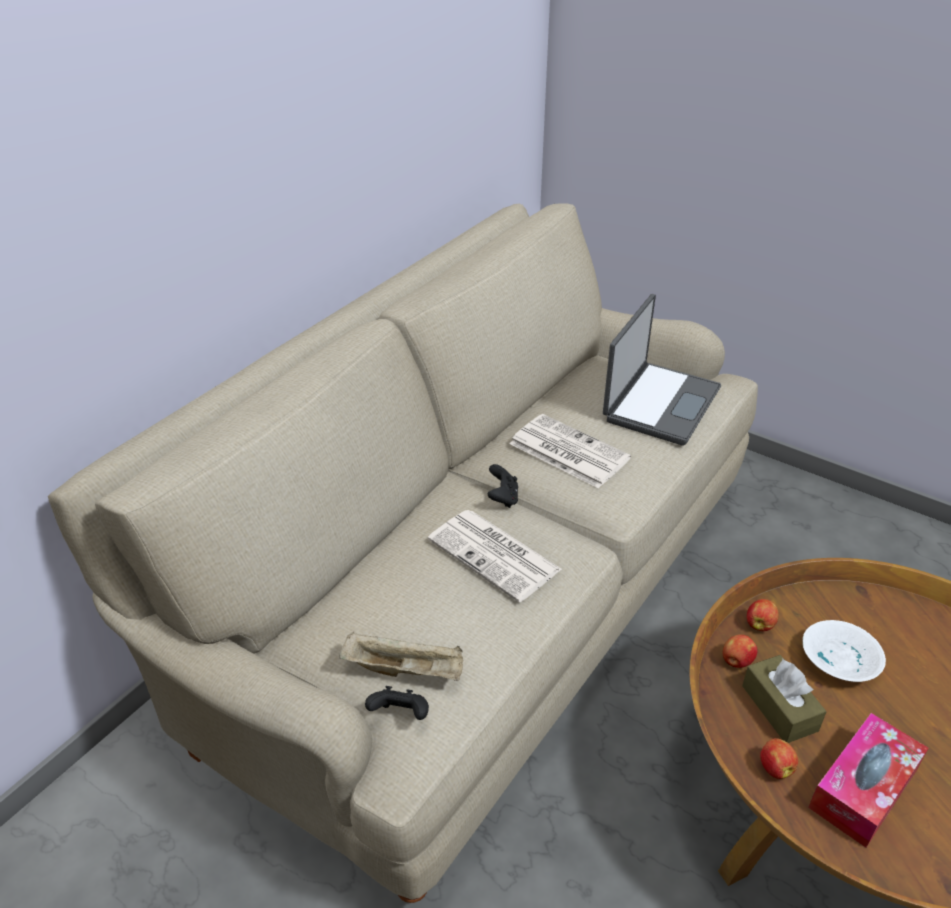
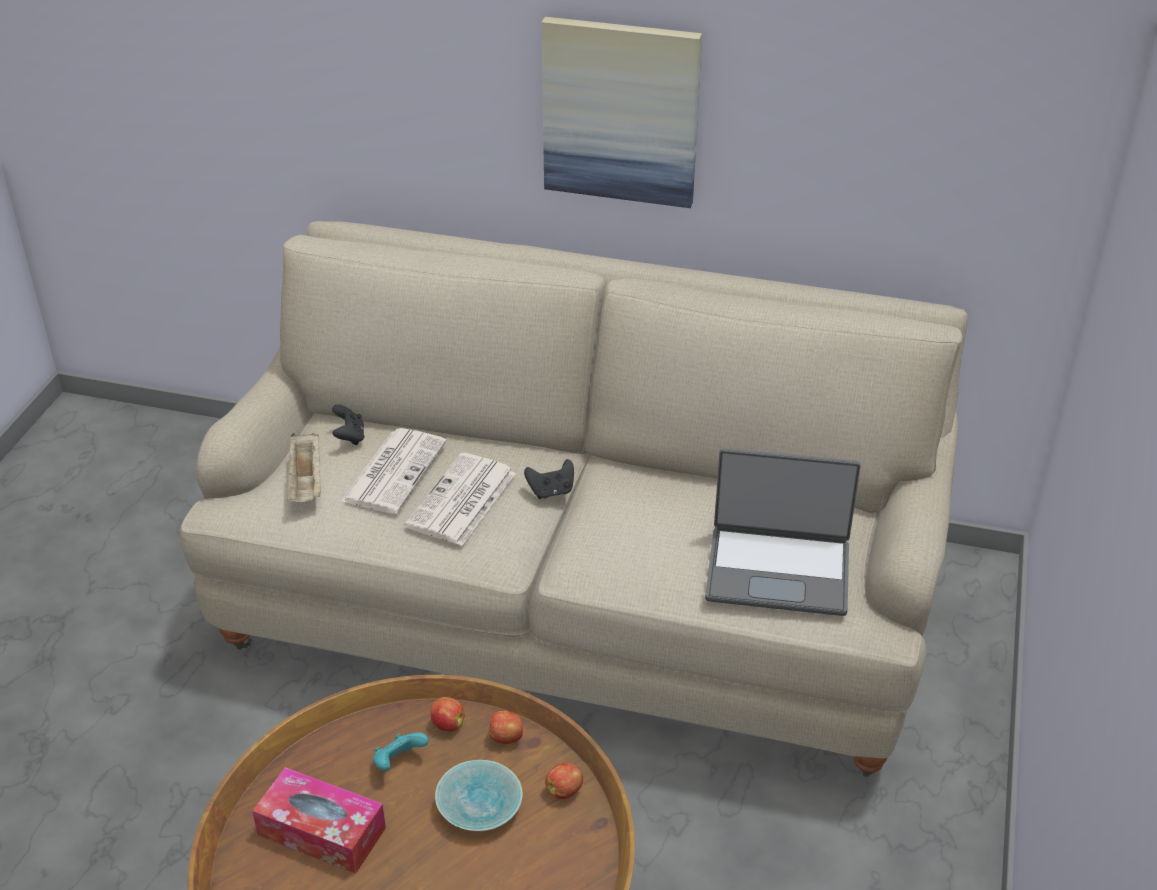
camera: 70 degrees right, 0 degrees up
(293, 168) = (621, 111): none -> picture
(400, 715) = (263, 492): black game controller -> black game controller (349, 437)
(567, 451) = (643, 515): newspaper -> newspaper (394, 470)
(774, 767) = (326, 764): apple -> apple (565, 791)
(779, 708) = (398, 762): brown tissue box -> turquoise game controller
(837, 659) = (481, 804): white bowl -> turquoise bowl

